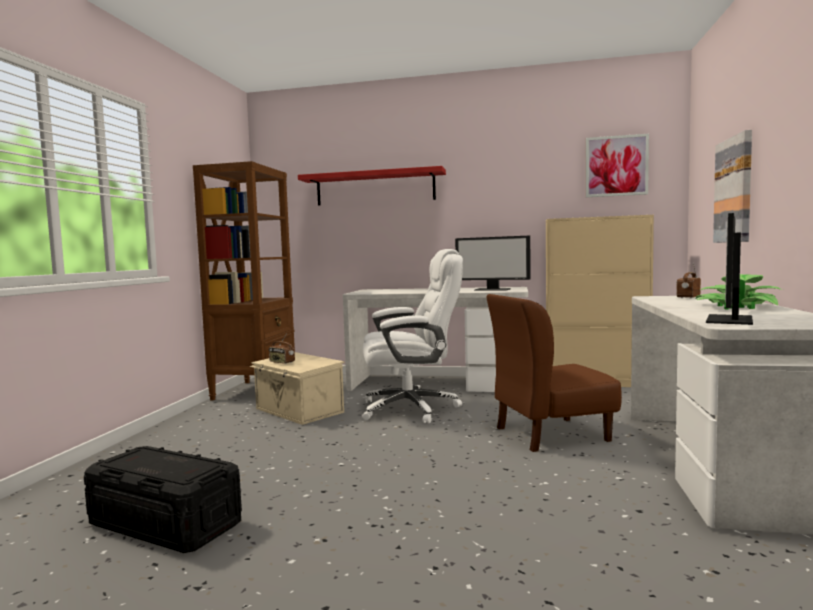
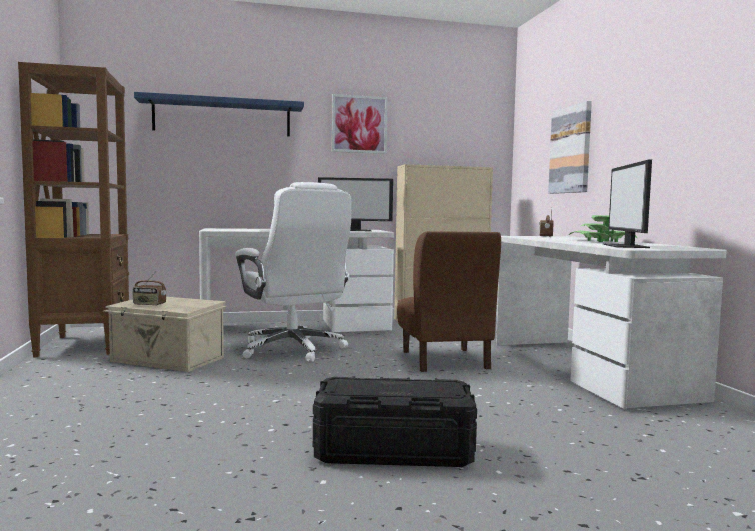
camera: 25 degrees left, 0 degrees up
(165, 523) = (137, 474): black storage box -> black storage box (393, 450)
(375, 188) = (222, 117): red shelf -> blue shelf
(411, 408) = (293, 349): white office chair -> white office chair turned 90 degrees clockwise
(550, 434) = (444, 360): brown chair -> brown chair turned 60 degrees counterclockwise
(616, 166) = (458, 121): picture -> picture (359, 124)

